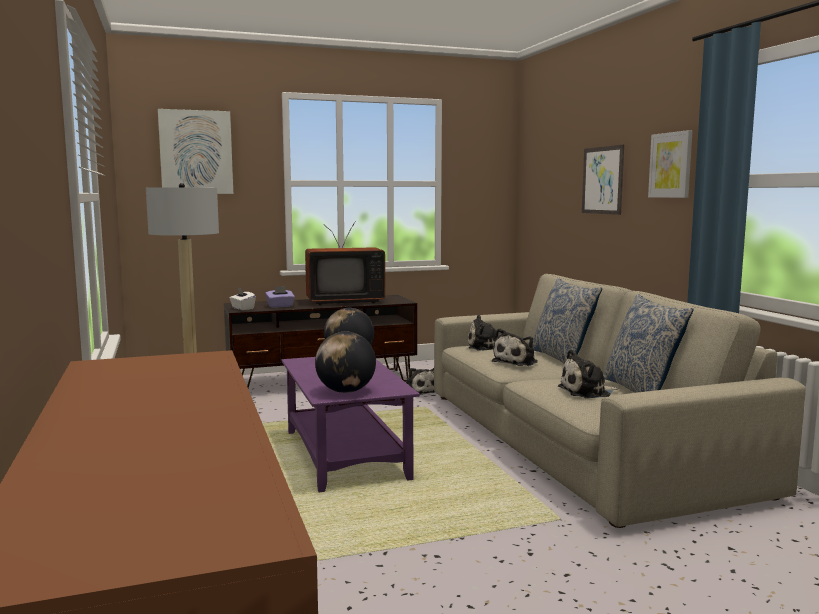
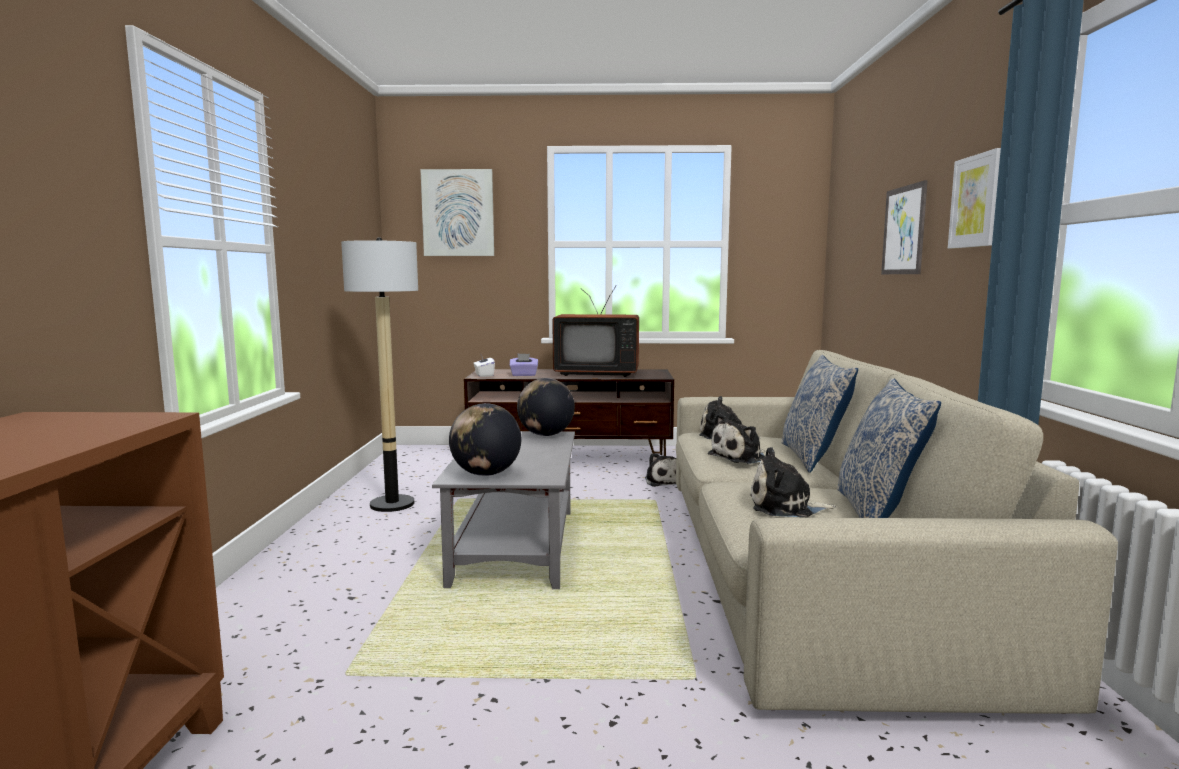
camera: 20 degrees right, 0 degrees up
(346, 455) = (516, 547): purple coffee table -> grey coffee table

